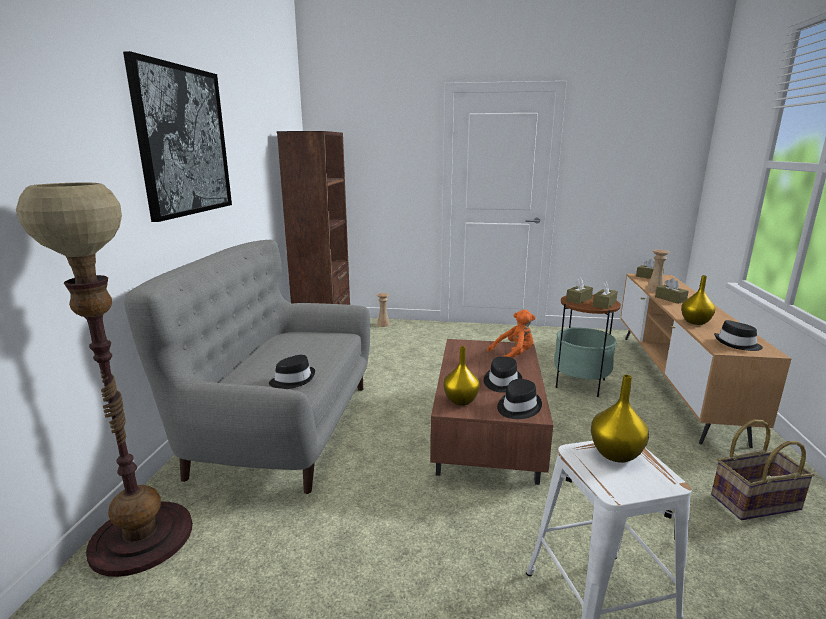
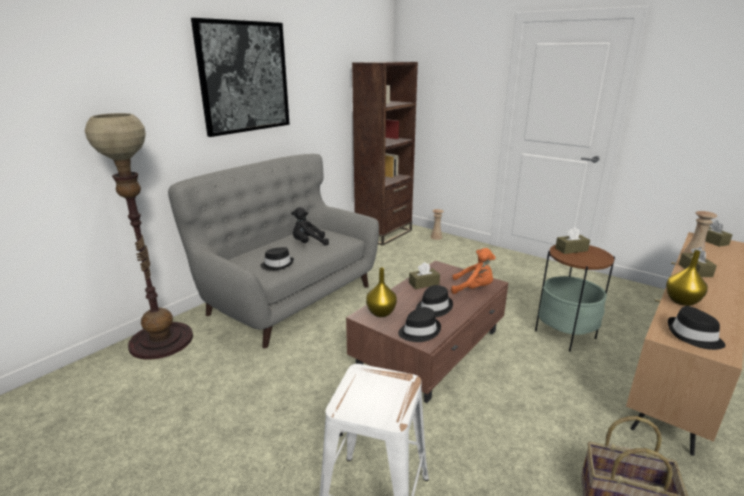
camera: 30 degrees right, 5 degrees up
(301, 349) = (308, 243): none -> black plush toy
(604, 304) = (591, 259): brown tissue box -> brown tissue box (424, 283)
(614, 453) = (386, 383): yellow vase -> none

